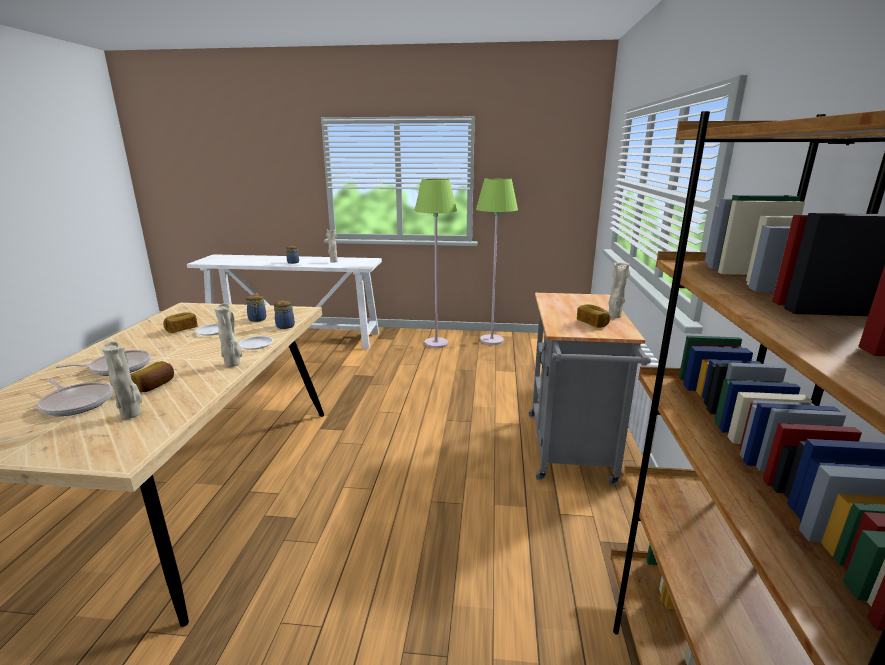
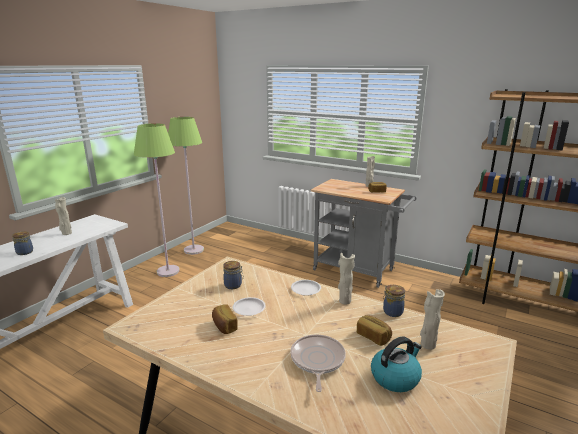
camera: 65 degrees left, 0 degrees up
(76, 402) = (395, 377): frying pan -> kettle
(286, 326) = (267, 274): jar -> jar (392, 311)

